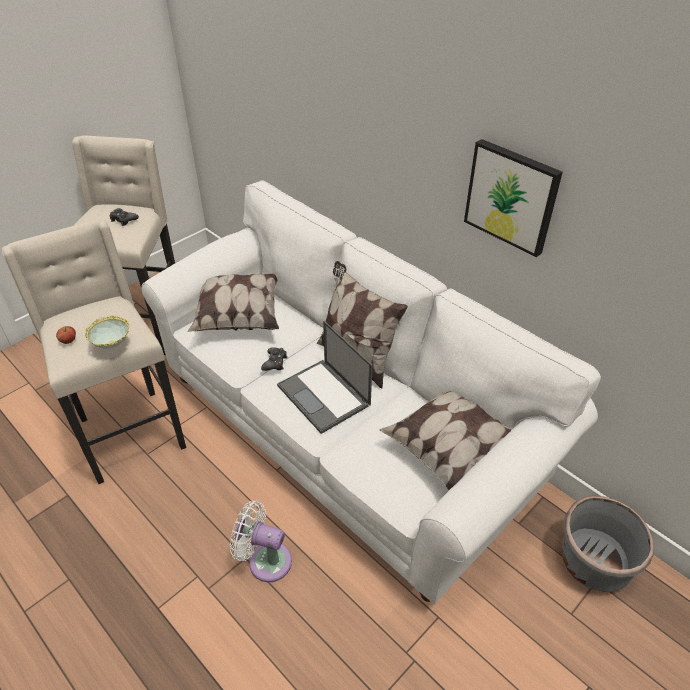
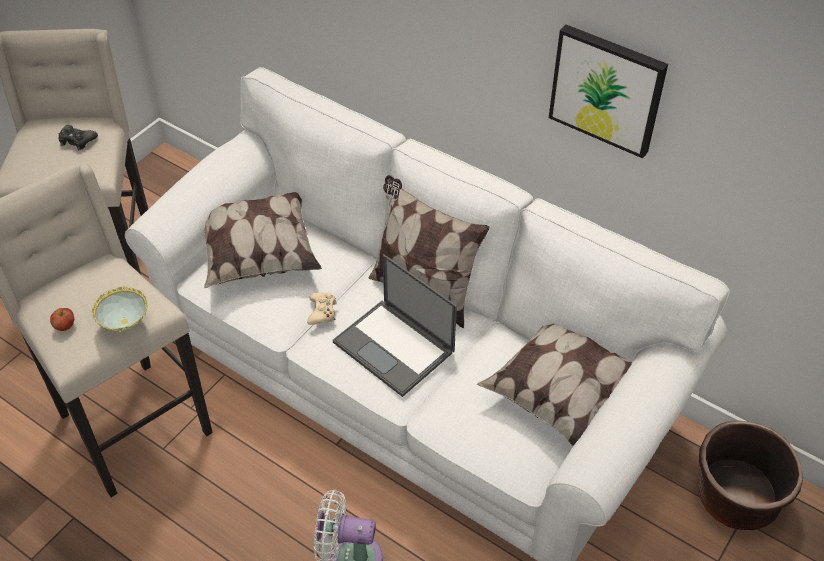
camera: 10 degrees left, 5 degrees up
(275, 362) = (322, 312): black game controller -> beige game controller
(594, 561) = (735, 497): grey planter -> brown planter

